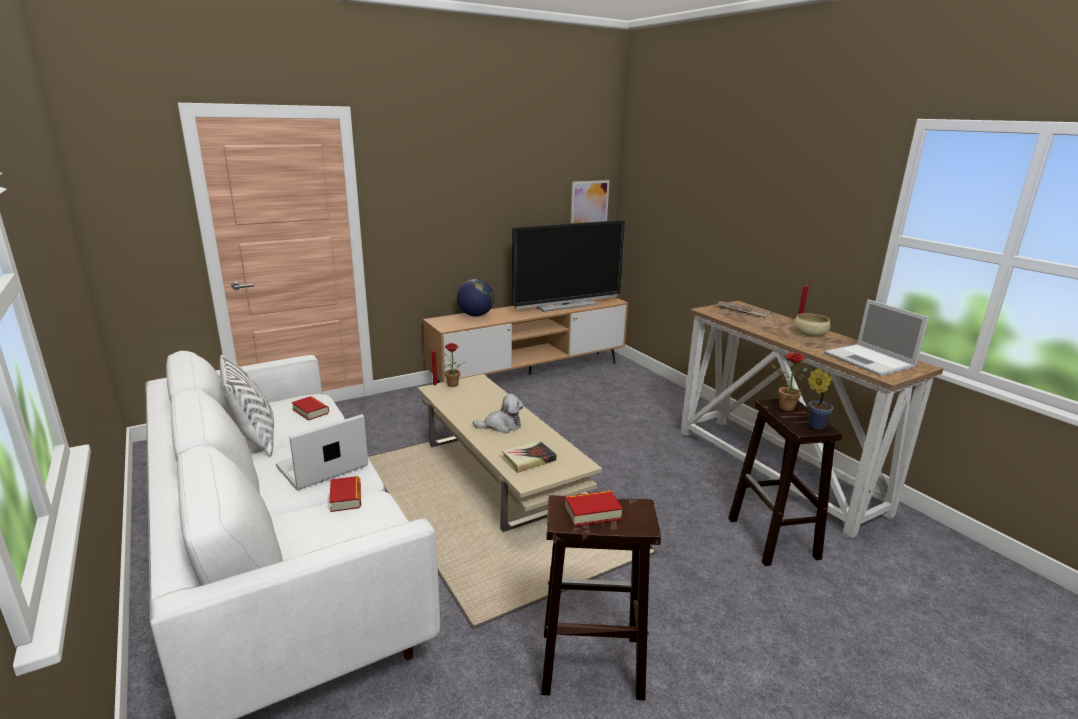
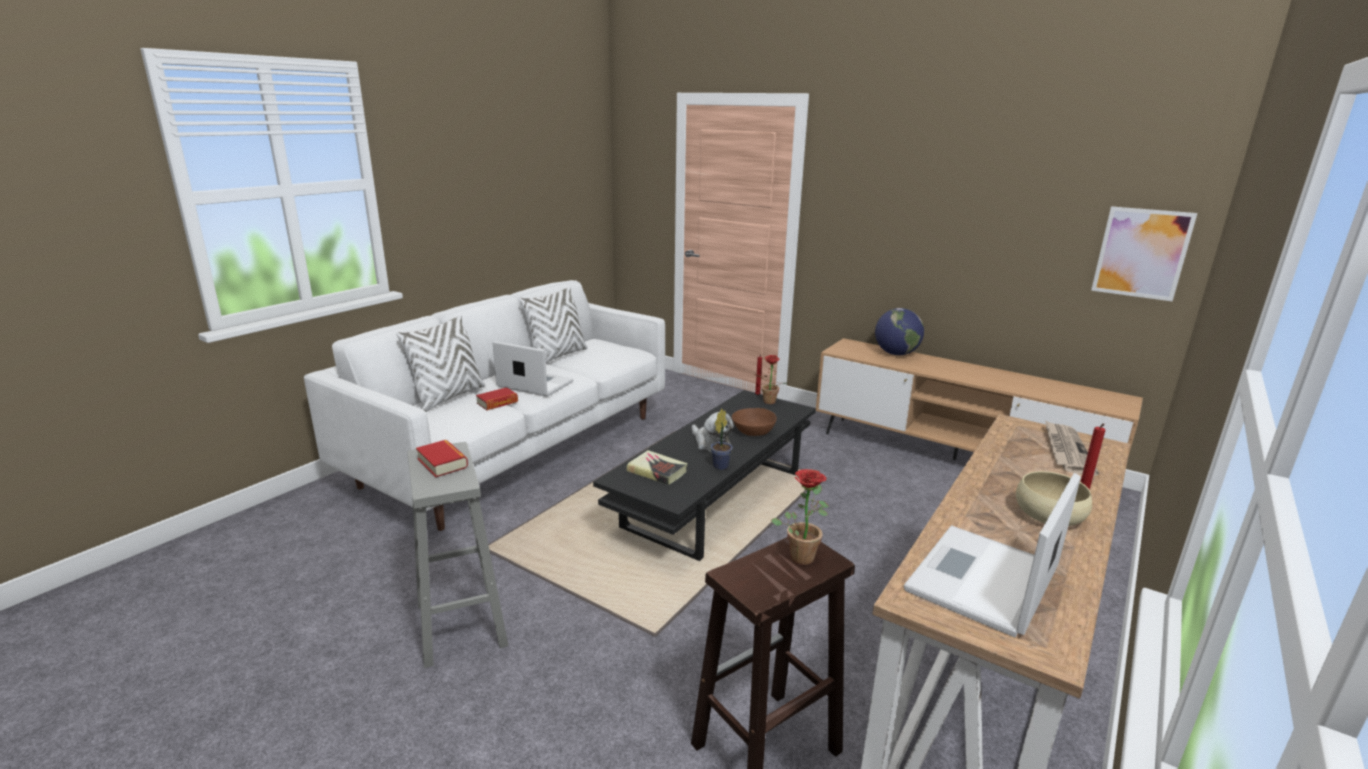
camera: 65 degrees right, 0 degrees up
(285, 530) = (448, 397): none -> white pillow
(310, 411) = (614, 358): book -> none
(498, 405) = (753, 432): none -> brown bowl
(498, 473) = (715, 498): beige coffee table -> black coffee table
(566, 305) = (1029, 386): television -> none
(589, 664) = (460, 623): brown stool -> grey stool
(814, 425) = (761, 585): potted plant -> potted plant (721, 465)

